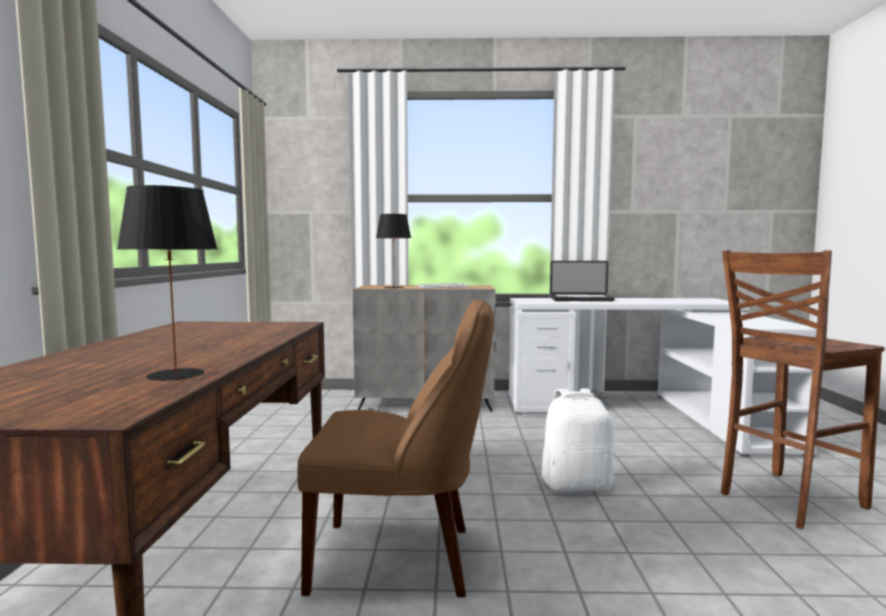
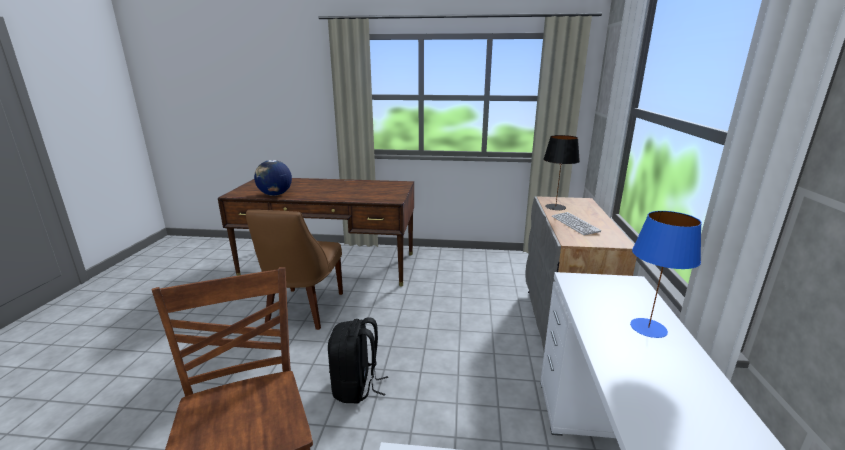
camera: 95 degrees right, 15 degrees up
(177, 374) = (275, 194): black table lamp -> globe
(577, 485) = (356, 387): white backpack -> black backpack
(581, 299) = (649, 328): laptop -> blue table lamp

